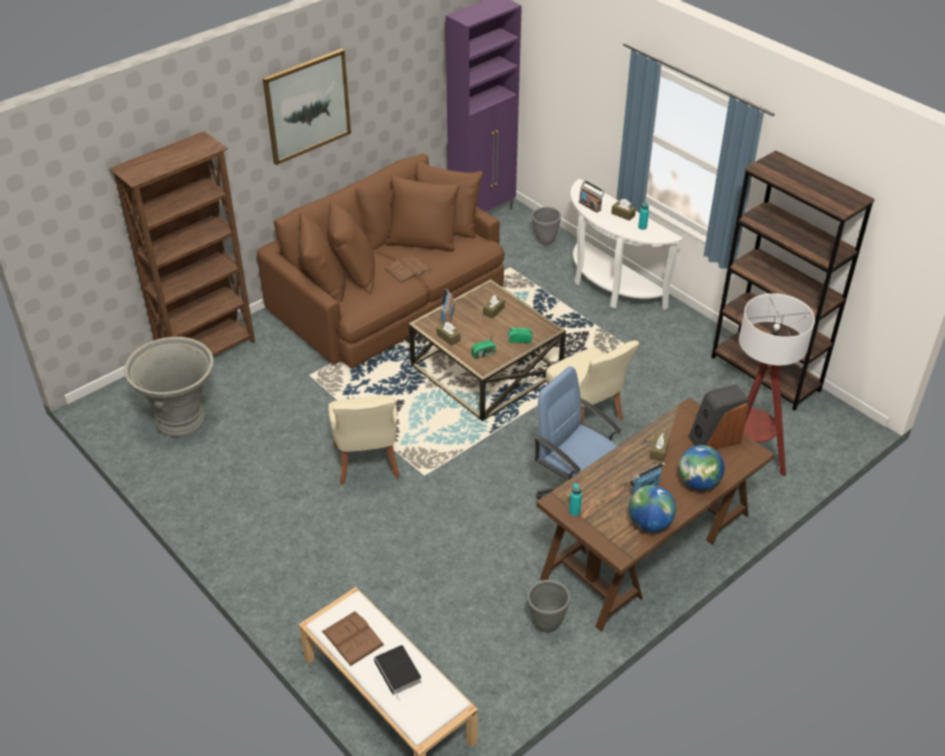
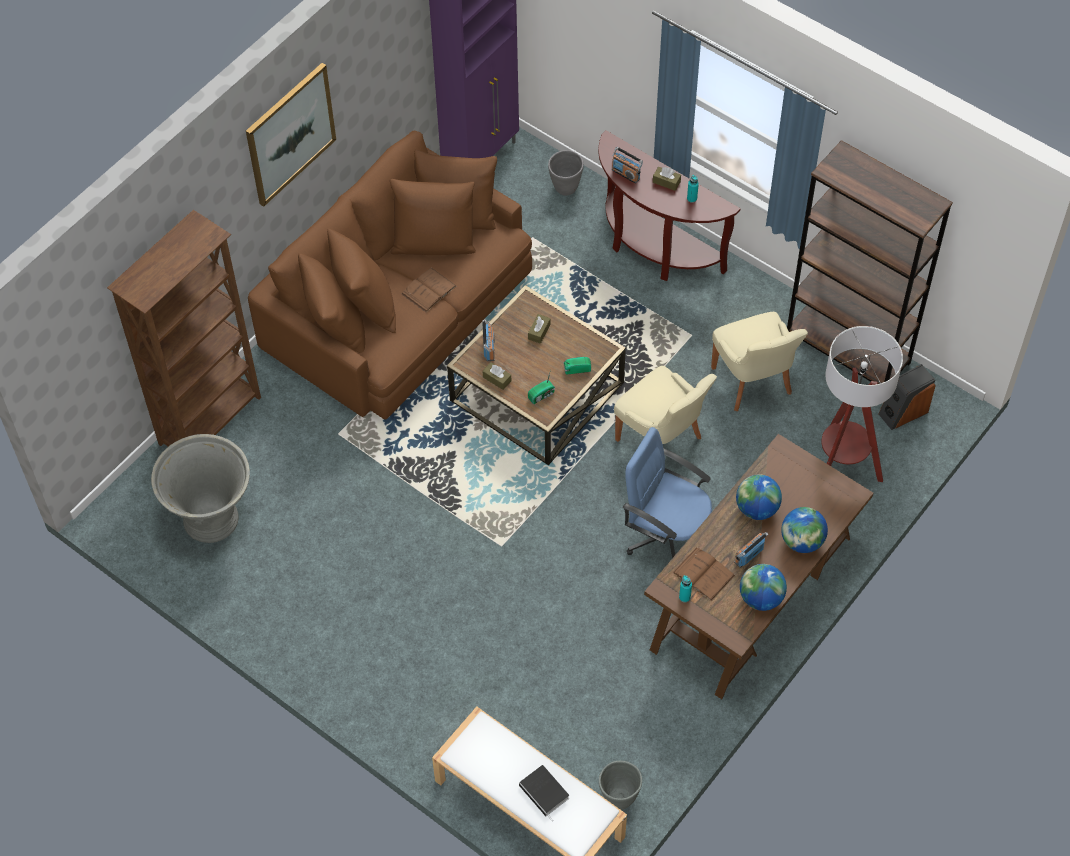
camera: 10 degrees left, 15 degrees up
(352, 638) = (491, 764): brown book -> brown book (703, 574)
(367, 463) = (436, 541): beige chair -> beige chair (753, 382)
(546, 623) = (666, 699): grey planter -> grey planter (619, 798)
(609, 286) = (654, 248): white console table -> brown console table
(658, 451) = (756, 508): brown tissue box -> globe
(714, 439) = (811, 483): speaker -> speaker (903, 412)

